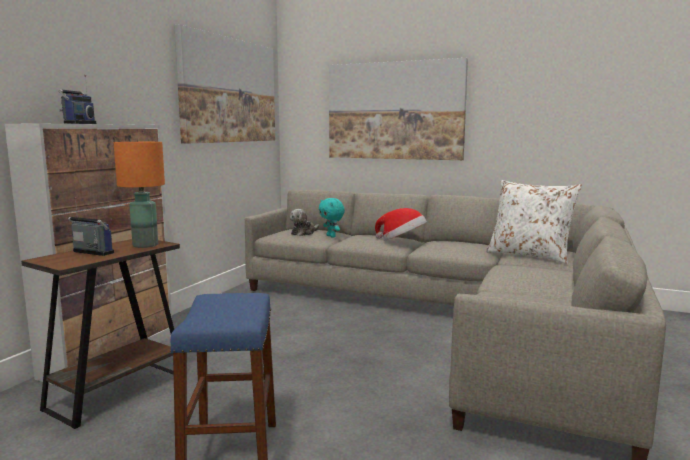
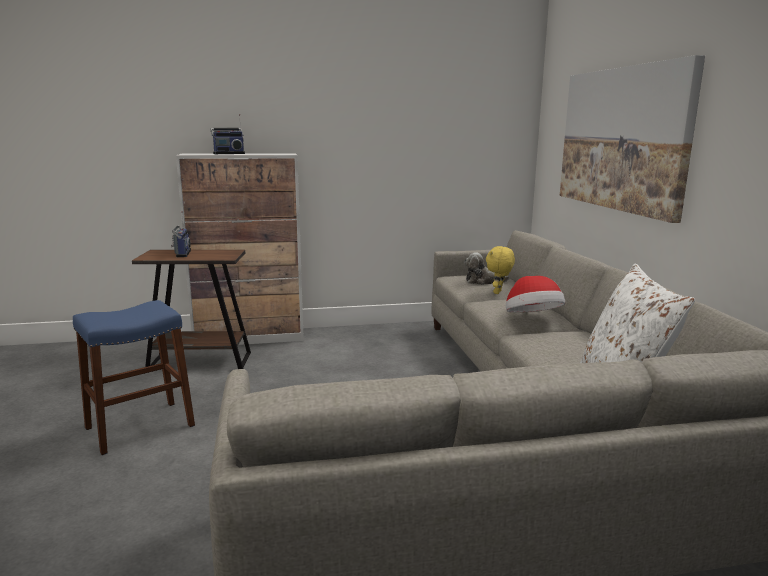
camera: 55 degrees right, 5 degrees up
(146, 245) = (217, 256): orange table lamp -> none
(229, 91) = (441, 115): picture -> none
(331, 236) = (498, 292): turquoise plush toy -> yellow plush toy

